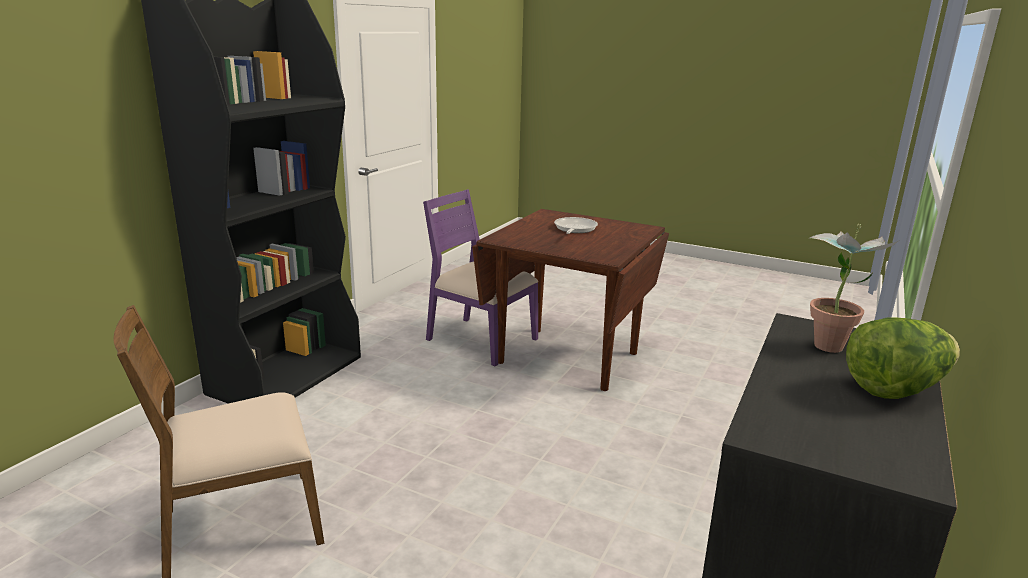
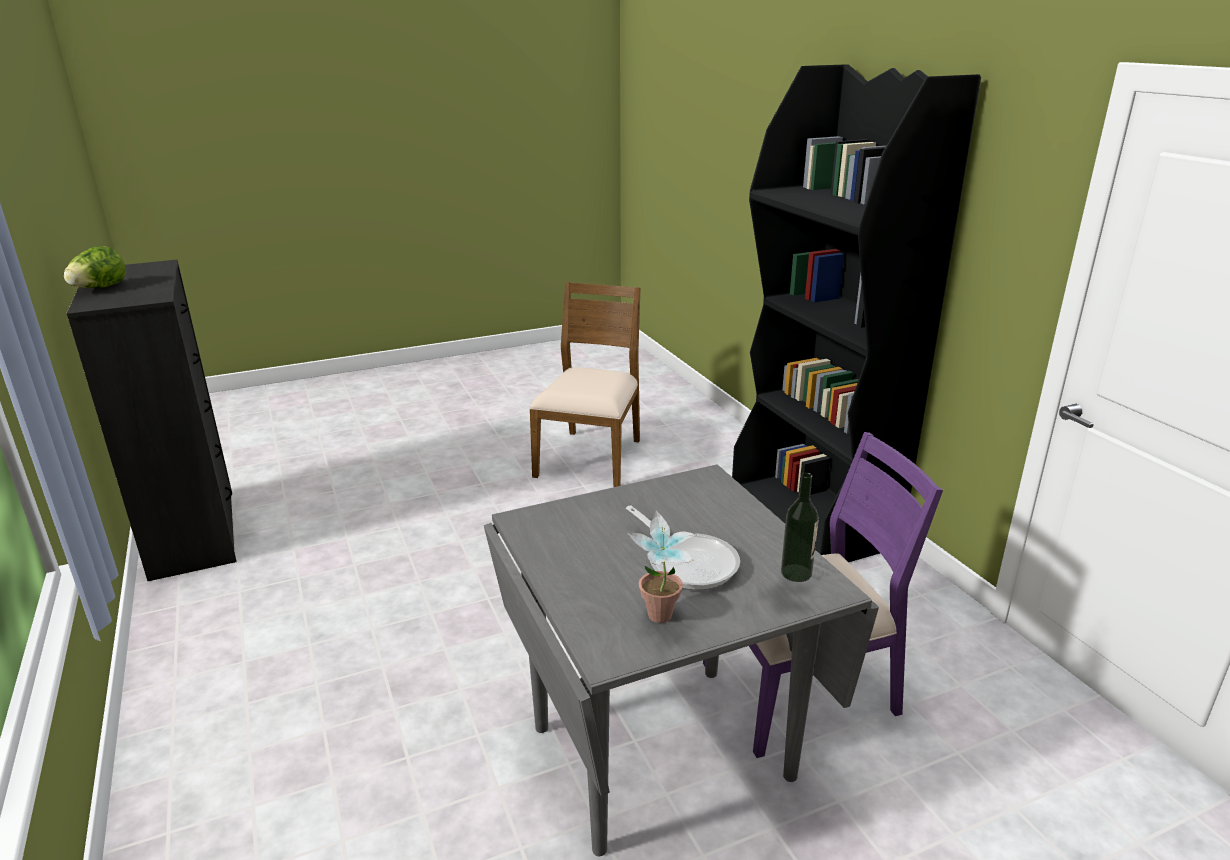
camera: 130 degrees right, 5 degrees up
(546, 217) = (796, 573): none -> bottle
(567, 358) = (660, 750): brown dining table -> grey dining table
(832, 343) = (133, 295): potted plant -> potted plant (661, 621)

